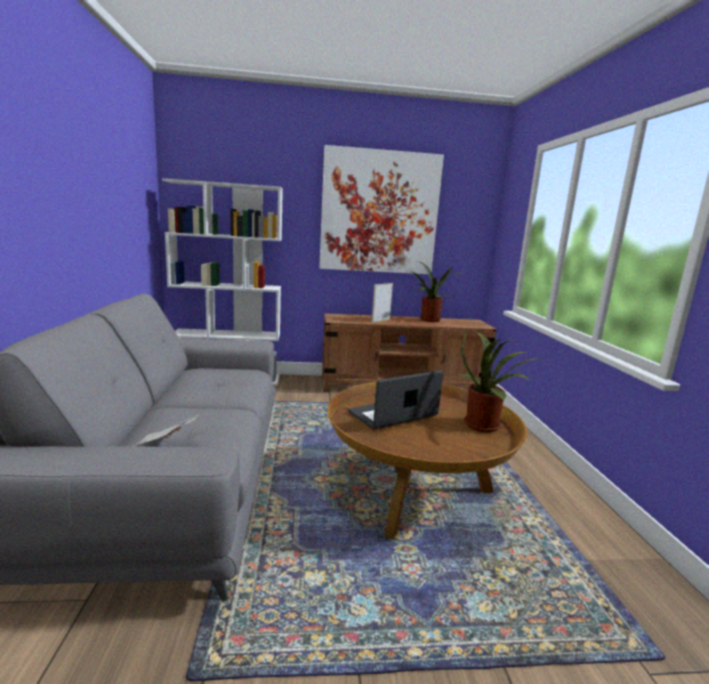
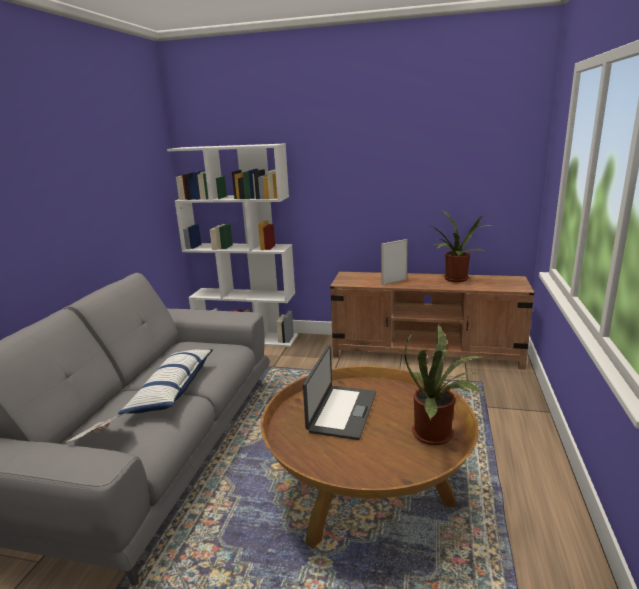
camera: 20 degrees right, 5 degrees up
(214, 405) = (172, 390): none -> pillow
(379, 212) = (393, 158): picture -> none
(393, 414) = (341, 411): laptop -> laptop turned 120 degrees clockwise

